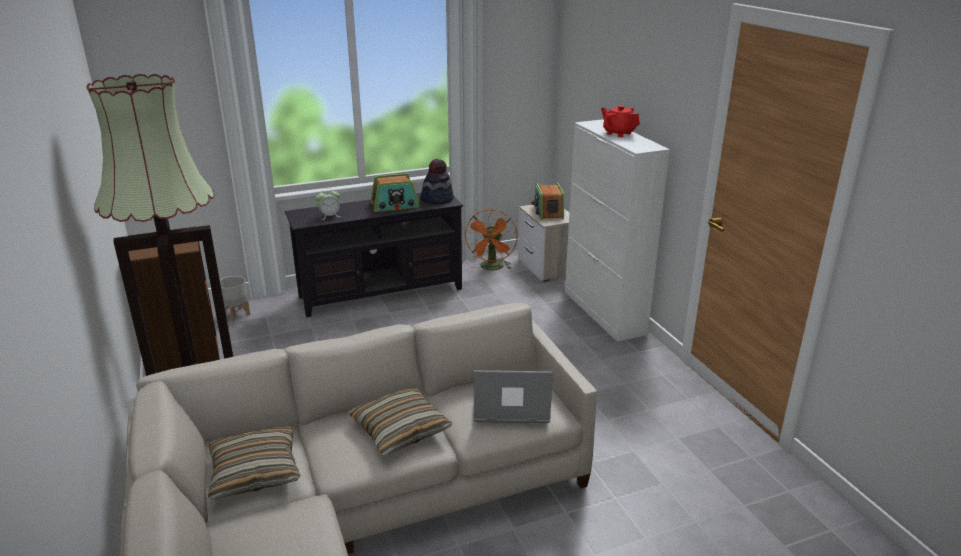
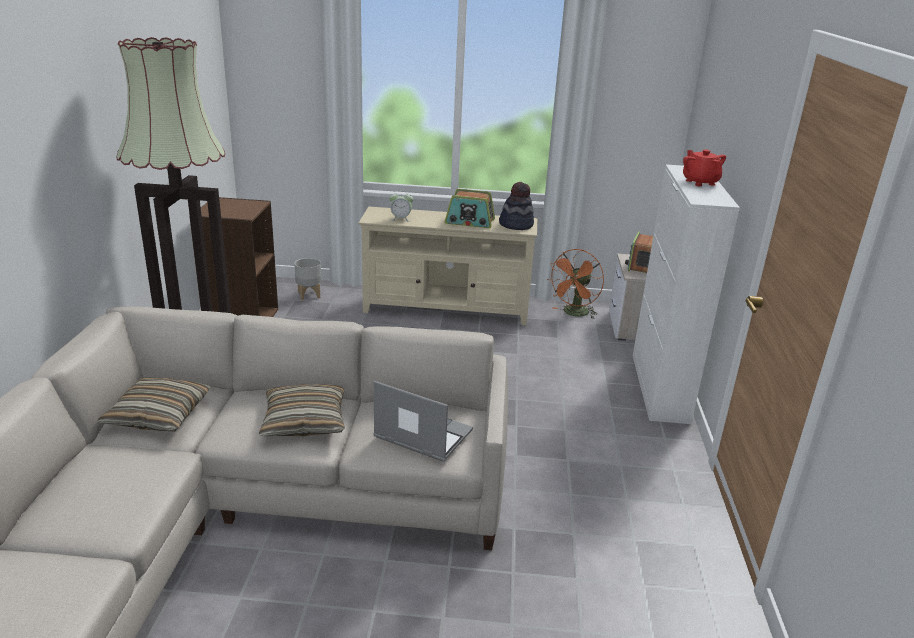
camera: 25 degrees right, 0 degrees up
(381, 293) = (446, 309): black tv stand -> beige tv stand

